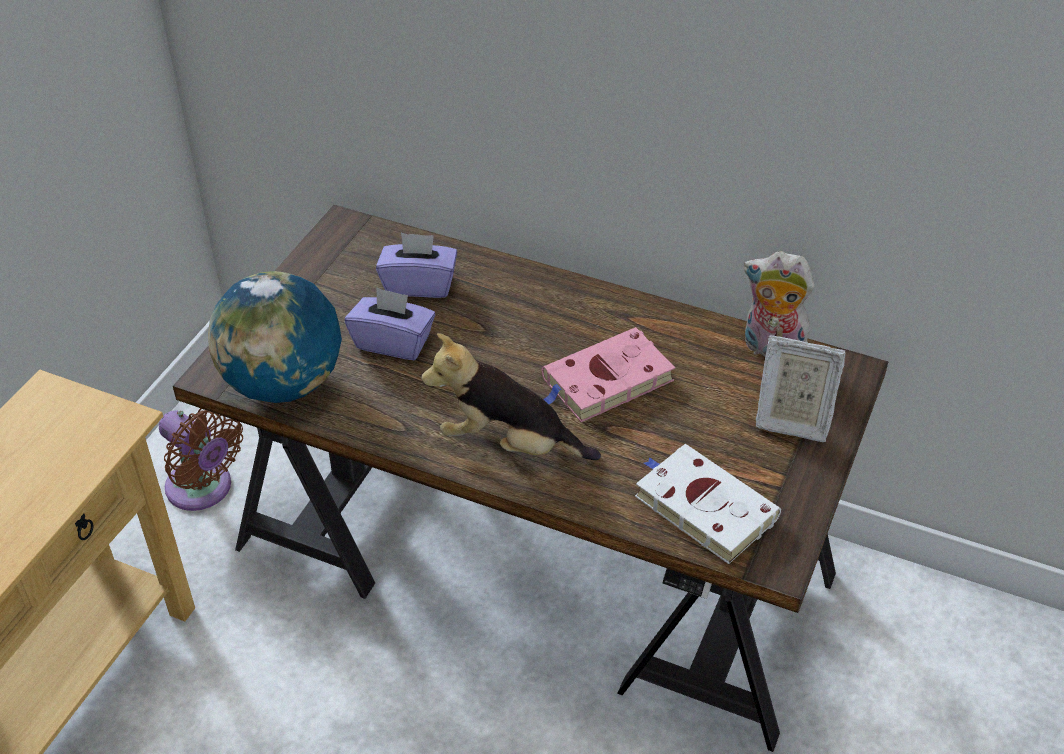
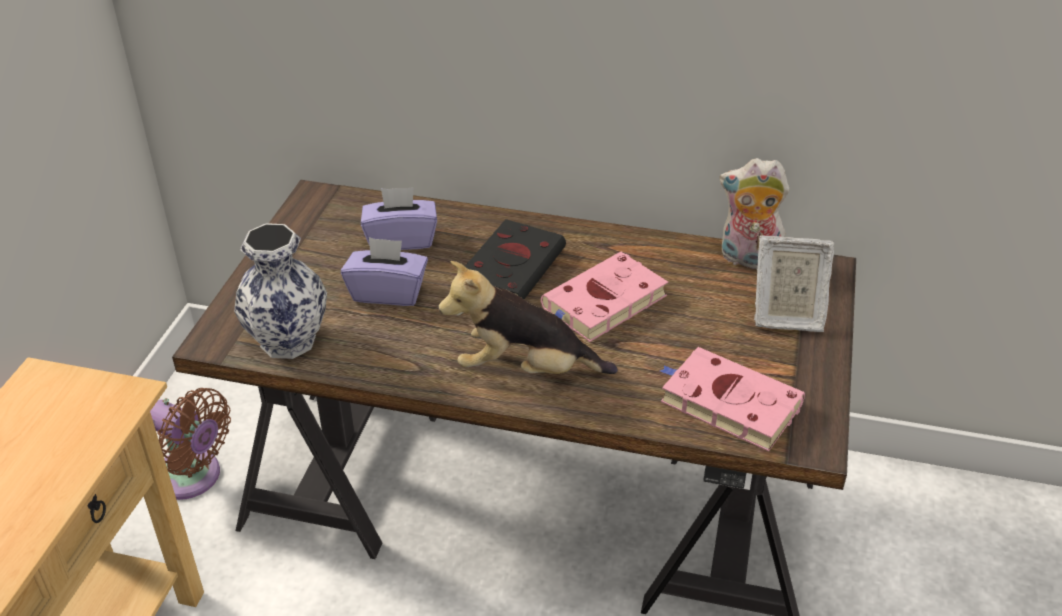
camera: 10 degrees left, 5 degrees down
(283, 384) = (286, 341): globe -> vase
(525, 329) = (513, 267): none -> black book
(702, 506) = (727, 403): white book -> pink book

